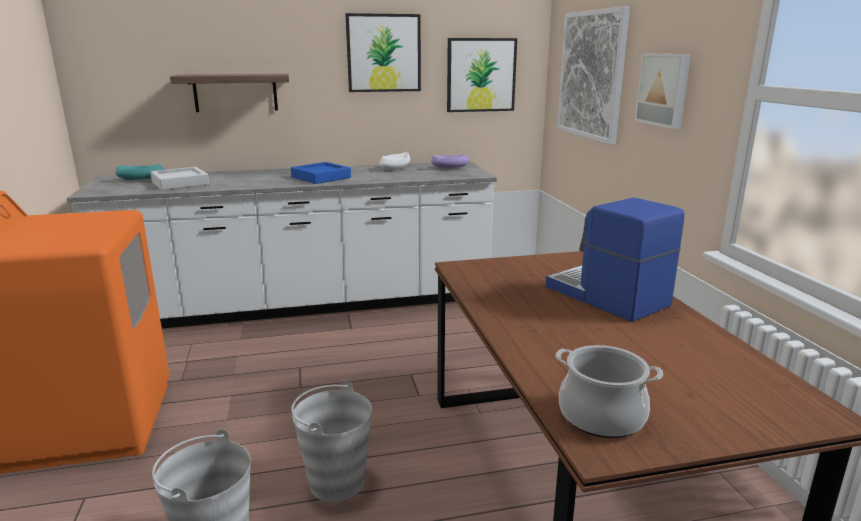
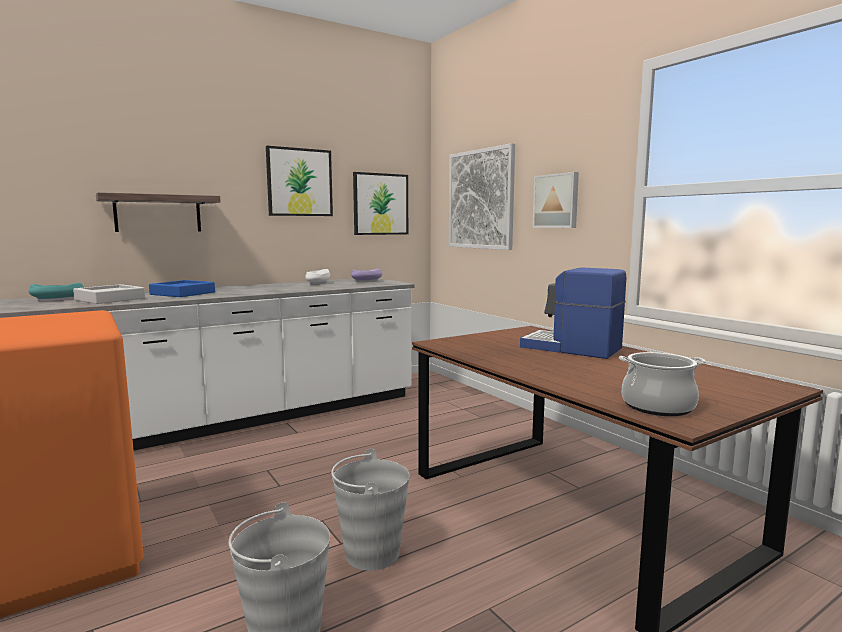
camera: 20 degrees left, 10 degrees down
(321, 177) = (256, 290): blue tray -> blue tray (183, 293)

